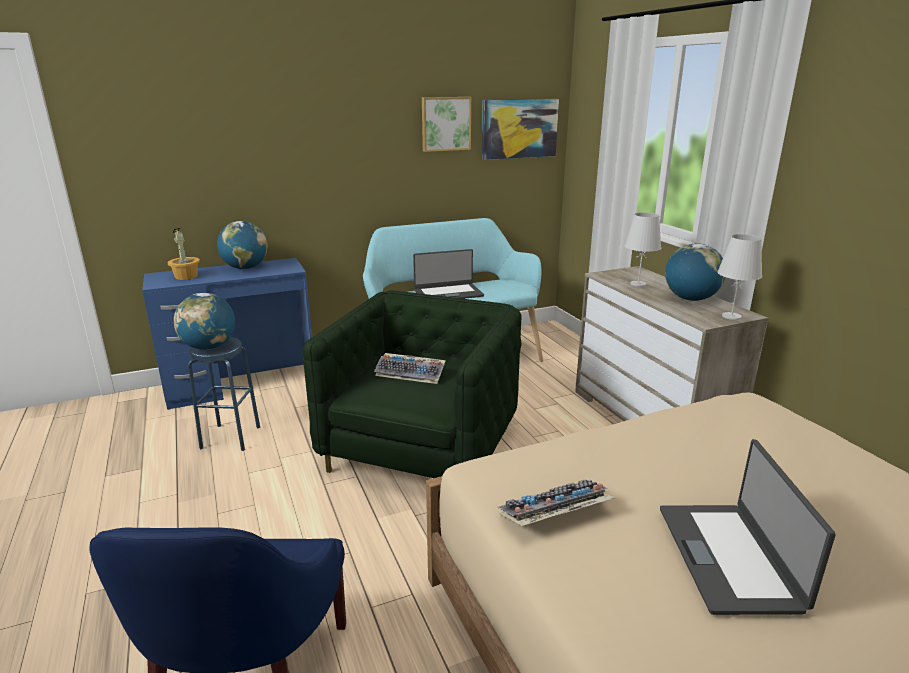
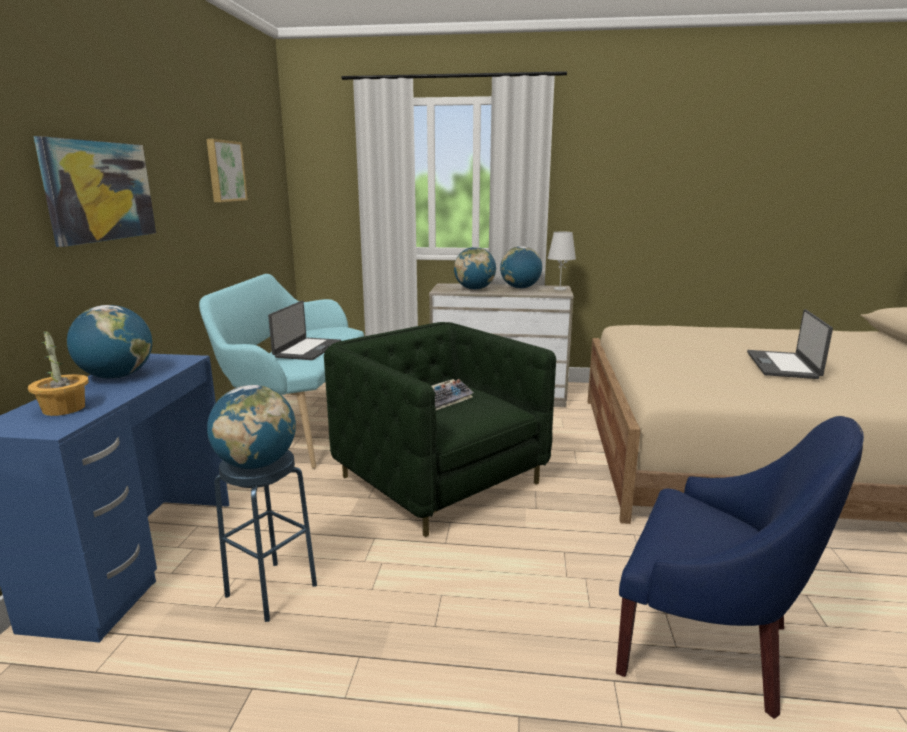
camera: 60 degrees left, 5 degrees down
(519, 128) = (266, 179): picture -> picture (99, 191)
(554, 514) = (731, 387): keyboard -> none
(638, 284) = (474, 289): white table lamp -> globe
(729, 556) = (783, 365): laptop -> laptop turned 75 degrees clockwise

